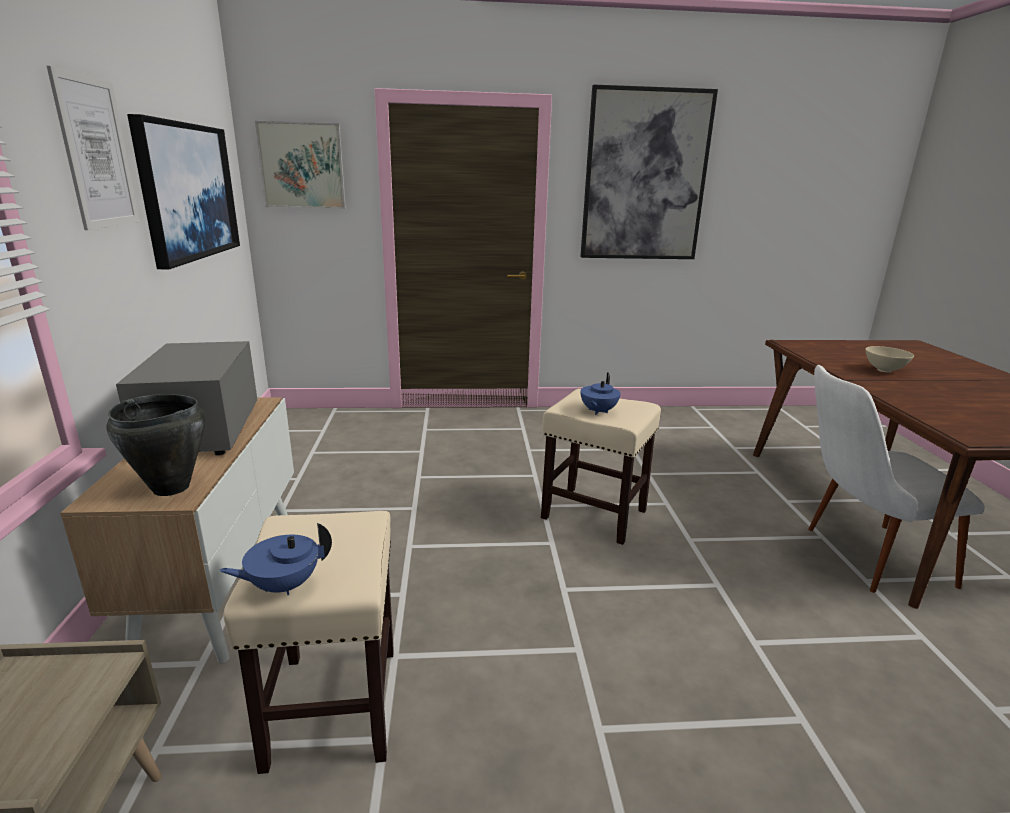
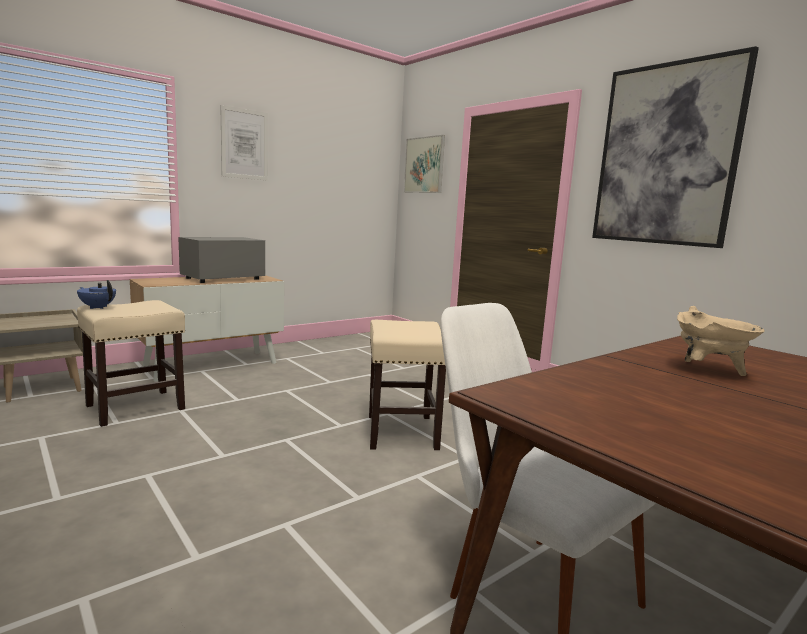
camera: 55 degrees right, 10 degrees down
(171, 488) = (160, 283): black cooking pot -> none
(188, 191) = (325, 173): picture -> none
(598, 411) = (395, 328): blue teapot -> none
(884, 370) = (708, 371): beige bowl -> beige cooking pot

